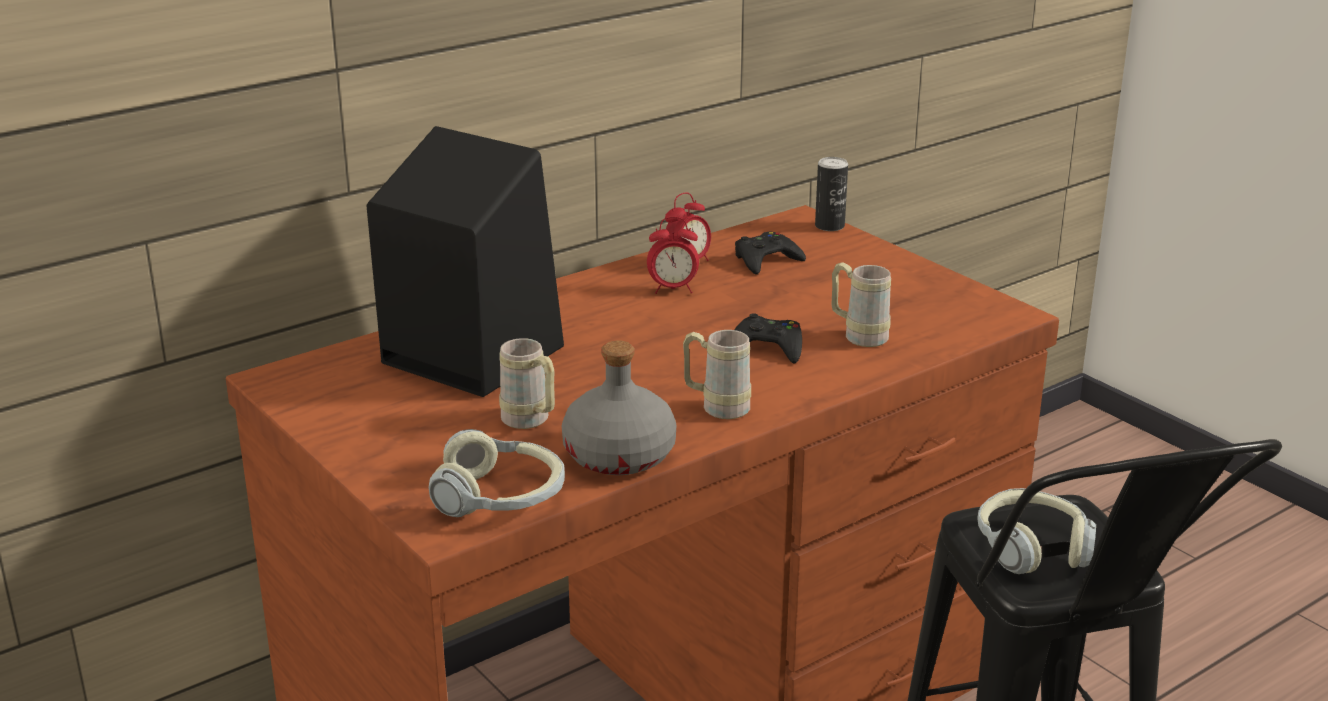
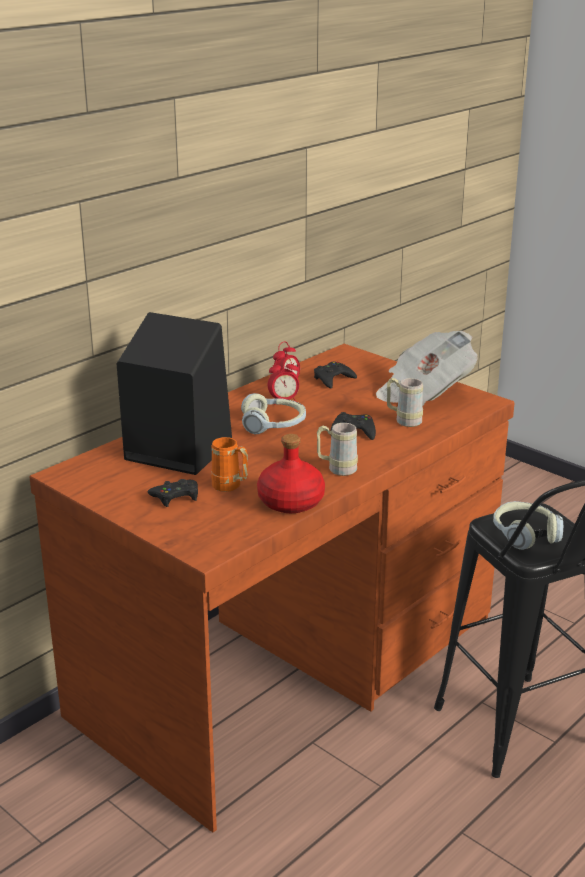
camera: 10 degrees left, 0 degrees up
(436, 430) = (175, 497): none -> black game controller
(501, 498) = (231, 532): headphones -> headphones (273, 425)
(530, 422) = (230, 487): beige mug -> orange mug
(619, 456) = (291, 502): grey bottle -> red bottle
(829, 226) = (363, 355): can -> none
(908, 293) = (424, 393): none -> newspaper

